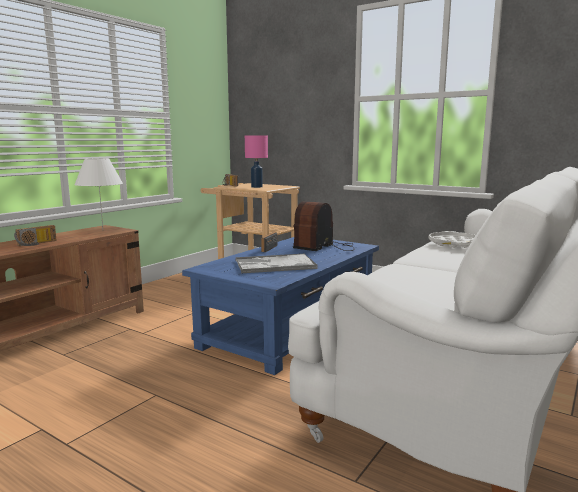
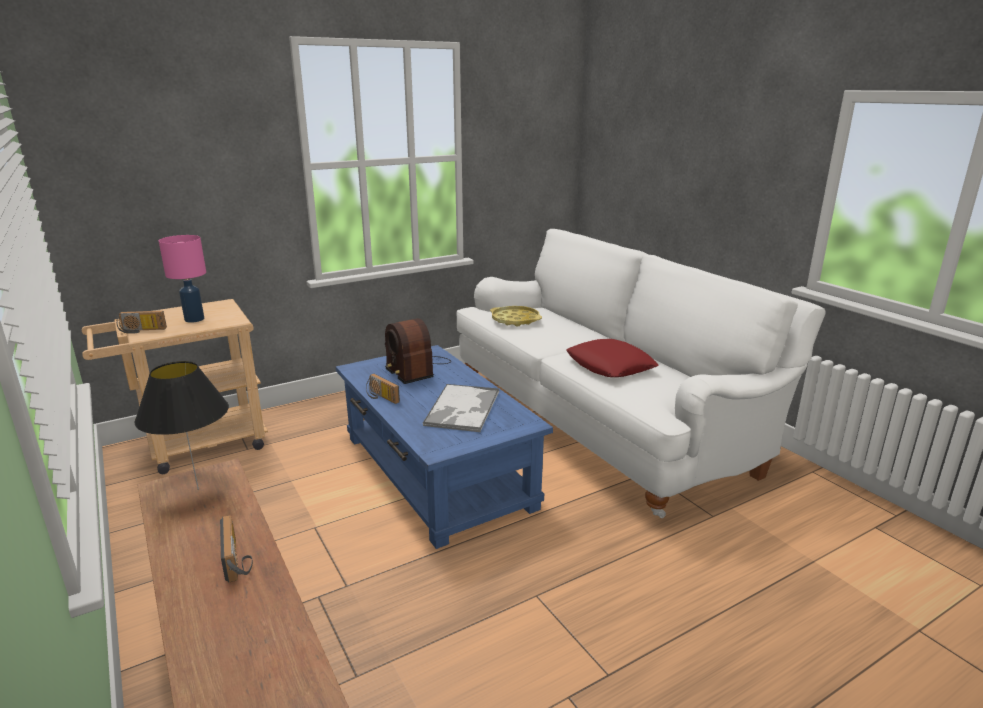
camera: 65 degrees left, 10 degrees up
(103, 230) = (197, 489): white table lamp -> black table lamp
(411, 279) = (610, 366): none -> red pillow
(454, 244) = (515, 320): white tray -> yellow tray

